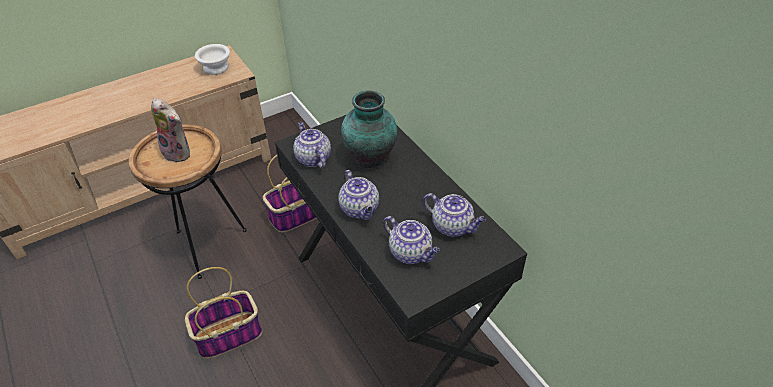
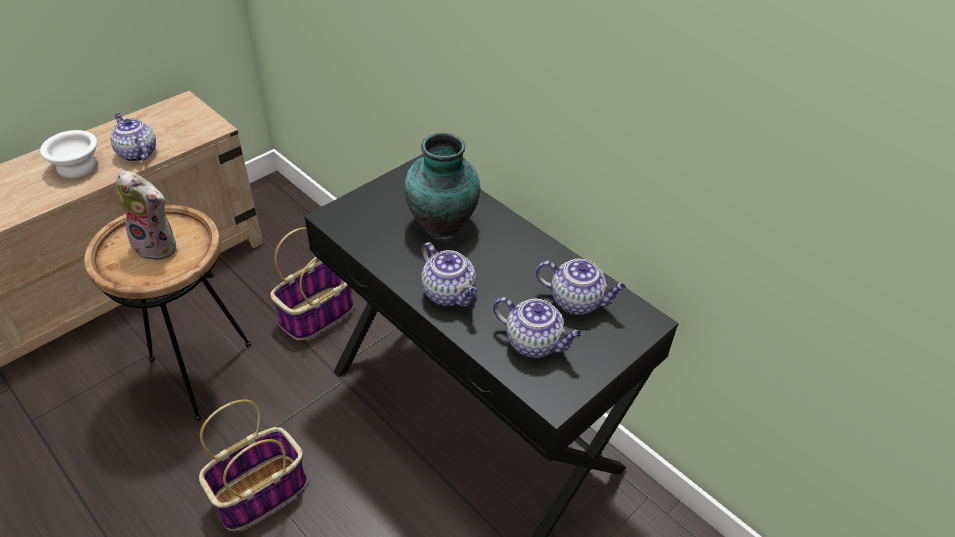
camera: 15 degrees left, 0 degrees up
(216, 68) = (179, 124): white bowl -> white bowl (78, 167)
(312, 158) = (364, 233): teapot -> teapot (137, 153)

